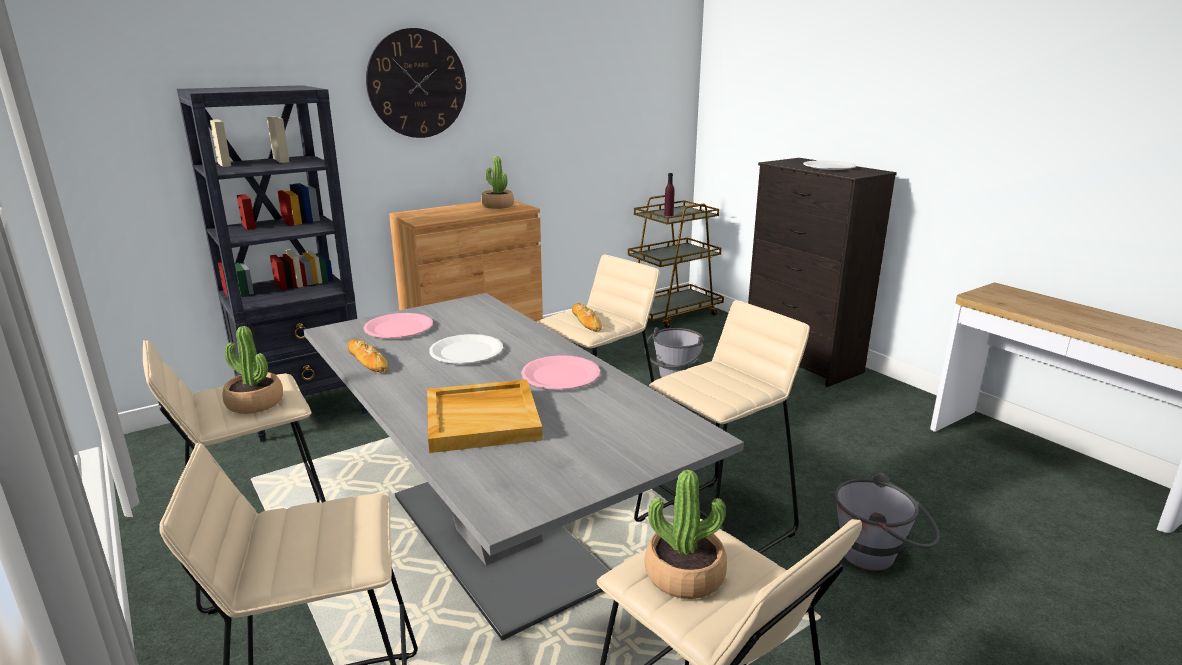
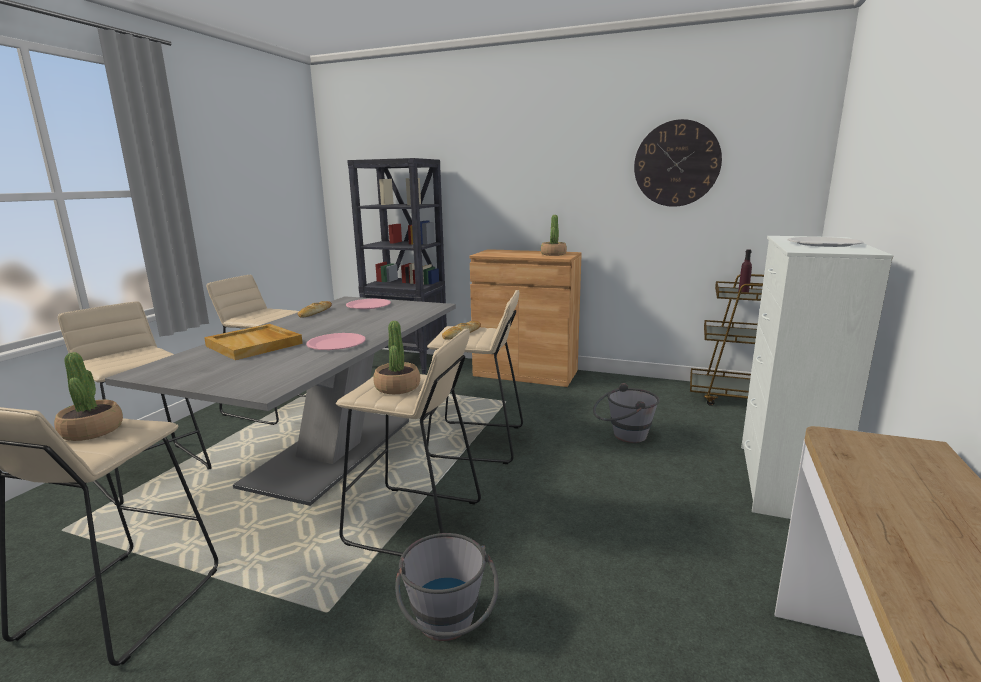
camera: 55 degrees right, 5 degrees down
(255, 403) = (259, 316): potted plant -> potted plant (397, 387)
(417, 84) = (516, 159): wall clock -> wall clock (676, 164)
(466, 351) = (350, 322): white plate -> none
(802, 361) = (782, 482): black dresser -> white dresser

